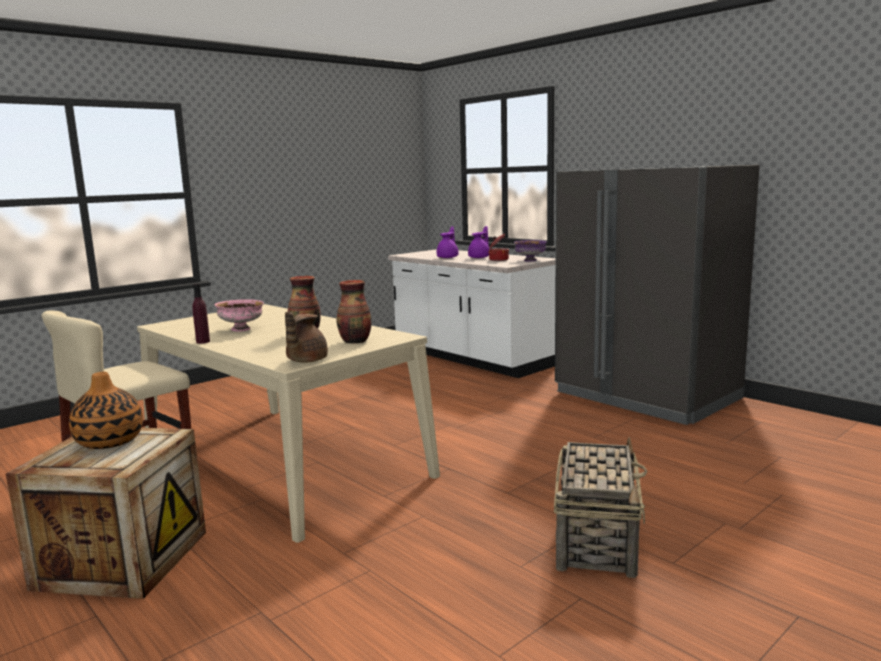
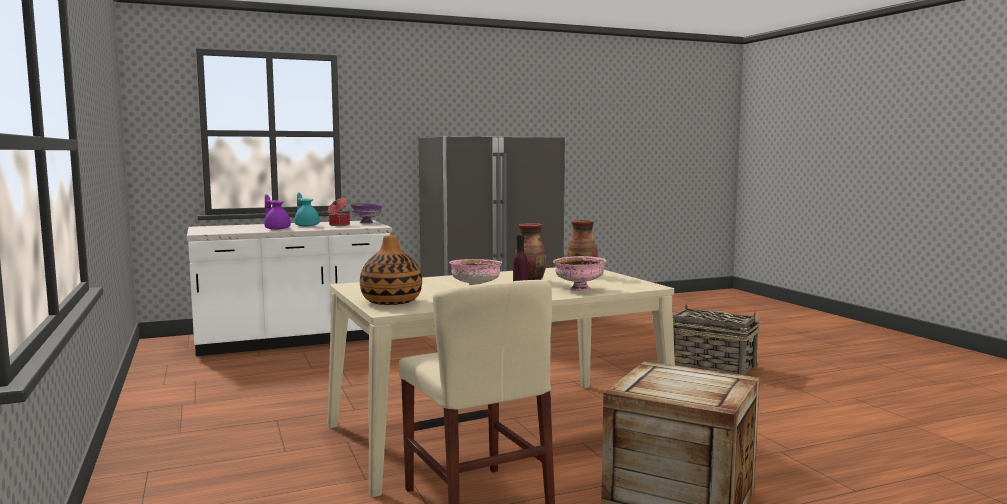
camera: 70 degrees left, 5 degrees down
(109, 442) = (663, 383): vase -> vase (391, 302)
(261, 349) = (579, 289): none -> pink bowl
(305, 361) = (639, 283): brown teapot -> none
(480, 257) = (306, 226): purple teapot -> turquoise teapot

